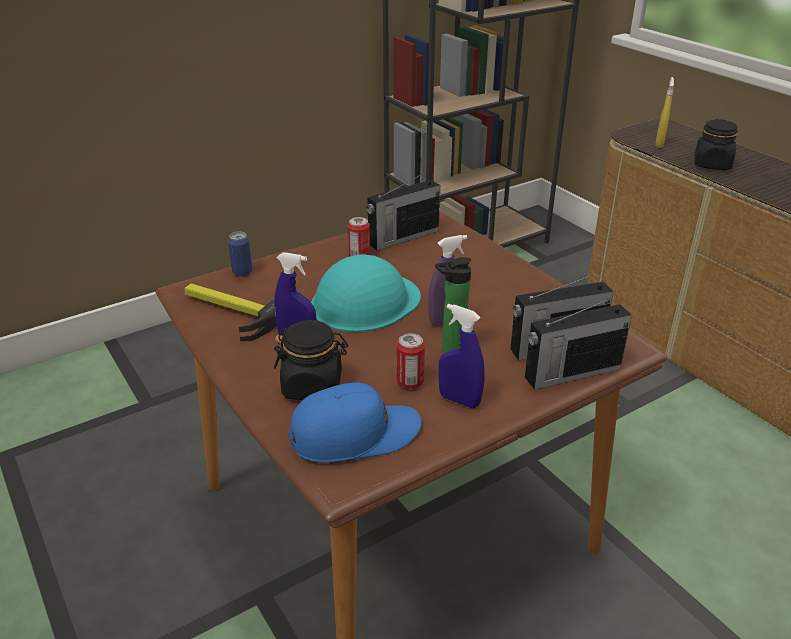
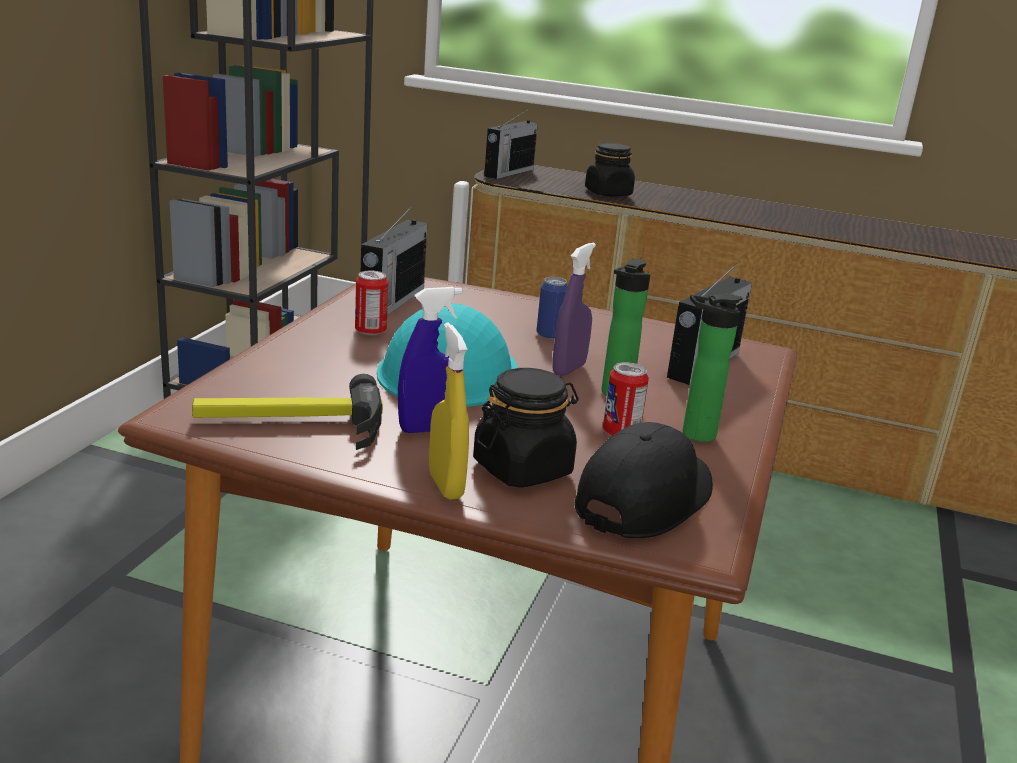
camera: 40 degrees left, 10 degrees down
(242, 272) = (233, 378): can -> can (549, 335)
(355, 434) = (645, 498): blue cap -> black cap
(459, 400) = (693, 434): blue spray bottle -> bottle
(570, 373) = (750, 383): radio -> radio (508, 173)
(659, 144) = (536, 182): yellow spray bottle -> yellow spray bottle (445, 485)

